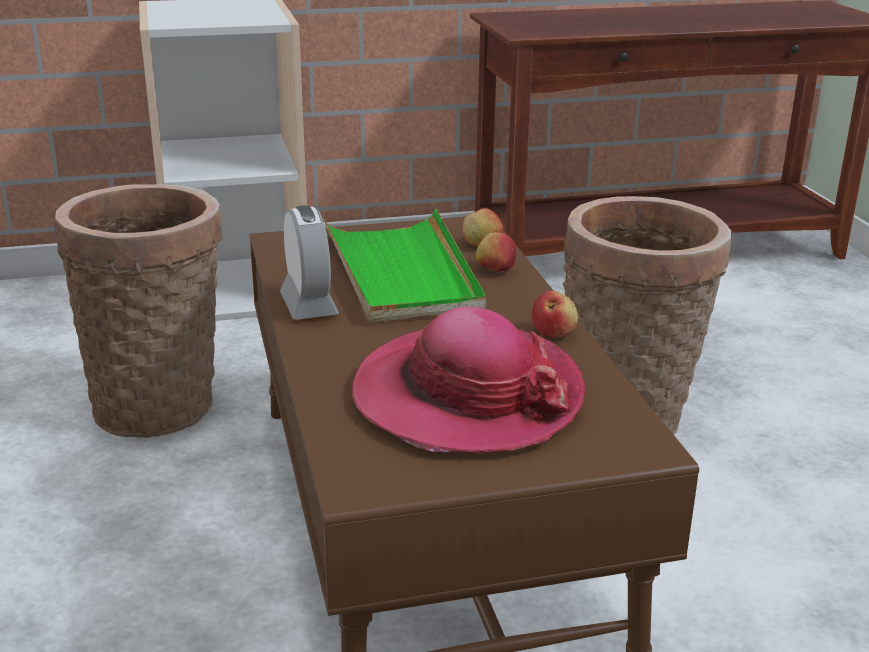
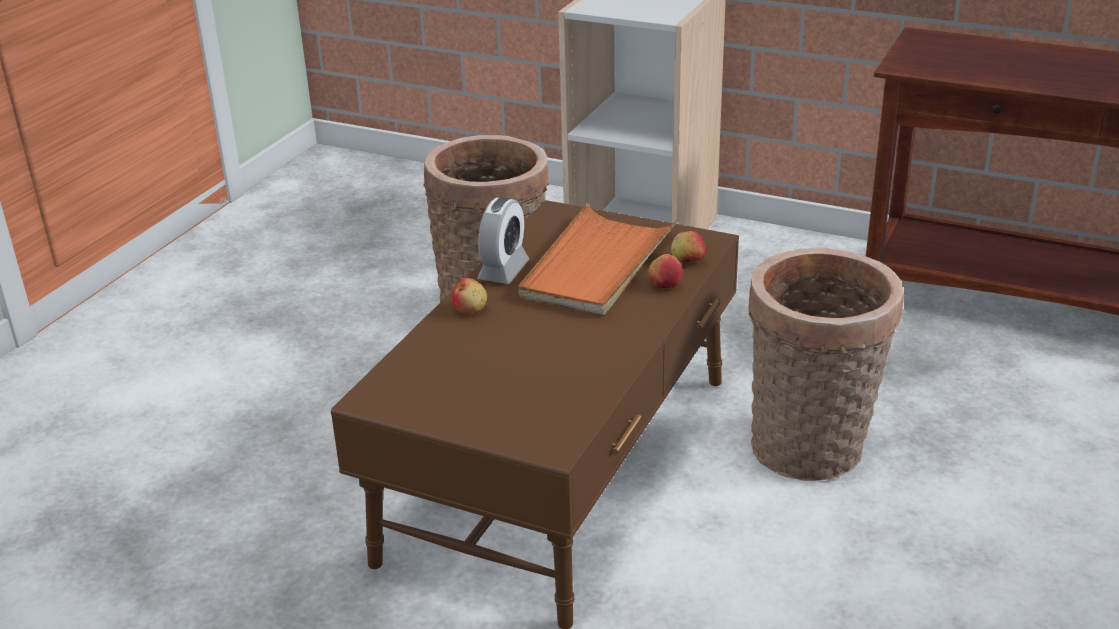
camera: 40 degrees right, 5 degrees up
(402, 272) = (597, 265): green tray -> orange tray
(467, 396) = (503, 370): hat -> none
(553, 332) = (626, 348): apple -> apple (470, 309)

